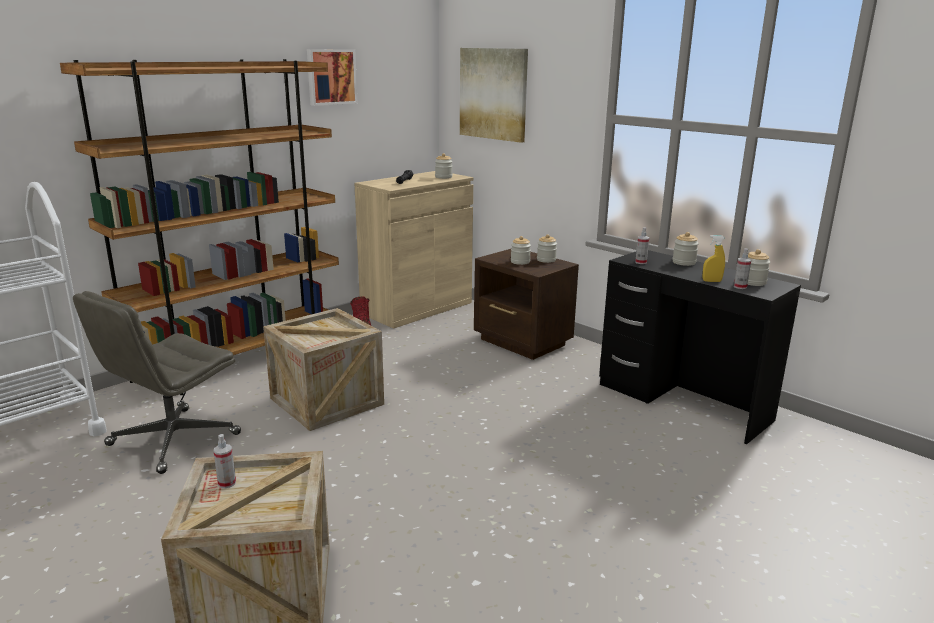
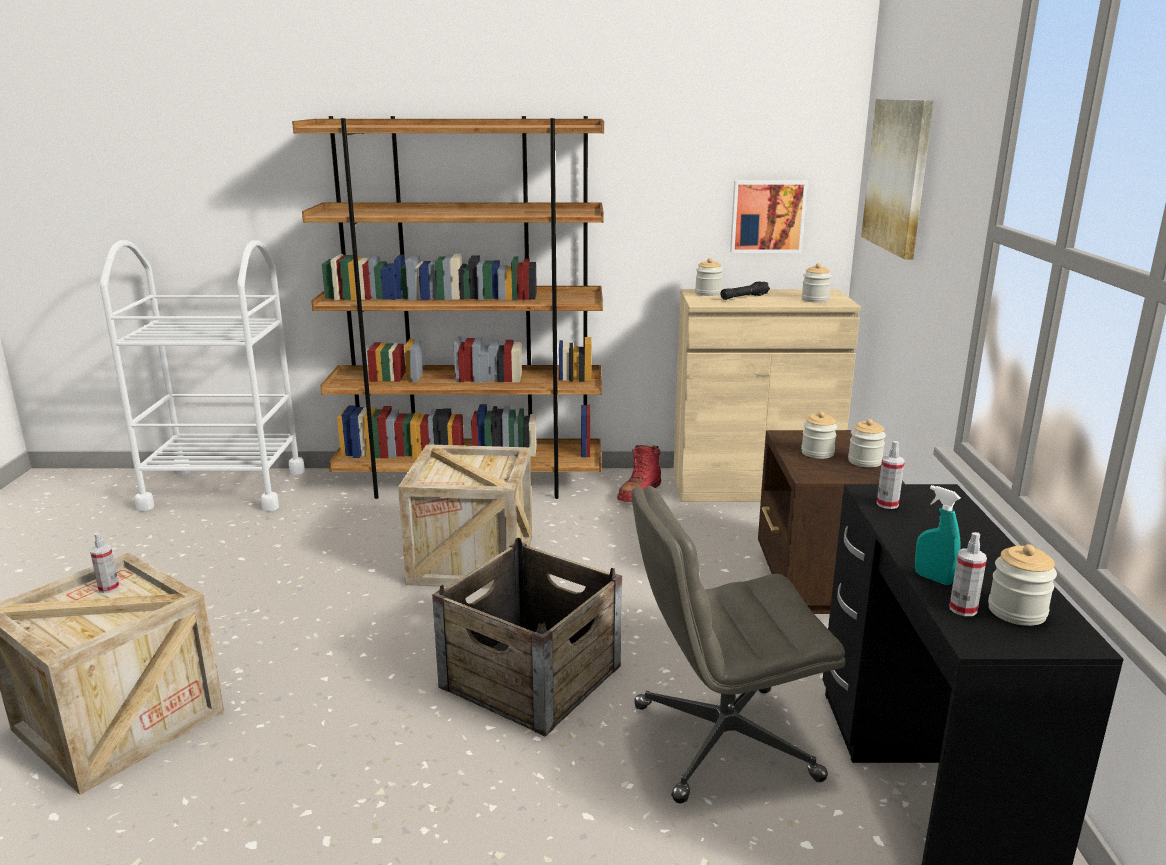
camera: 45 degrees right, 0 degrees up
(173, 440) = (300, 540): grey office chair -> grey office chair (722, 742)
(331, 77) = (660, 140): picture -> picture (767, 216)
(469, 438) = (532, 676): none -> crate
(684, 262) = (970, 530): jar -> jar (708, 293)
(711, 281) = (933, 578): yellow spray bottle -> turquoise spray bottle

